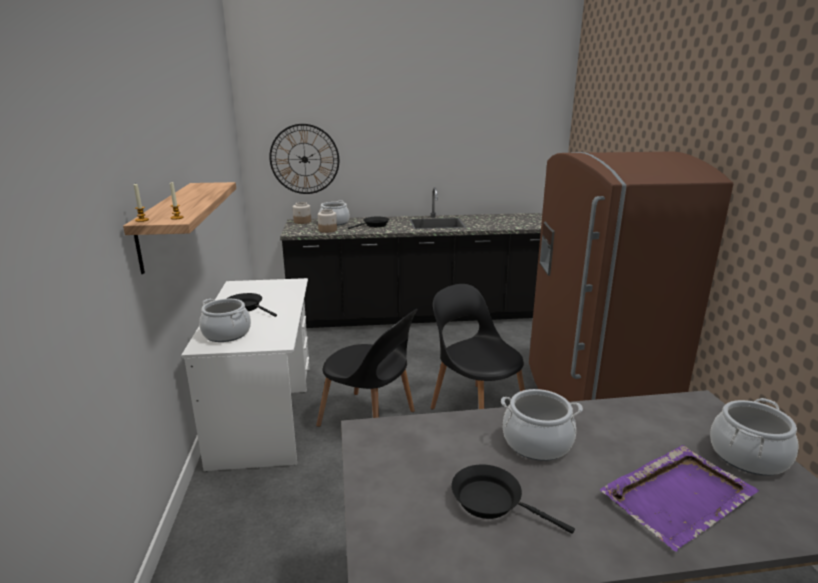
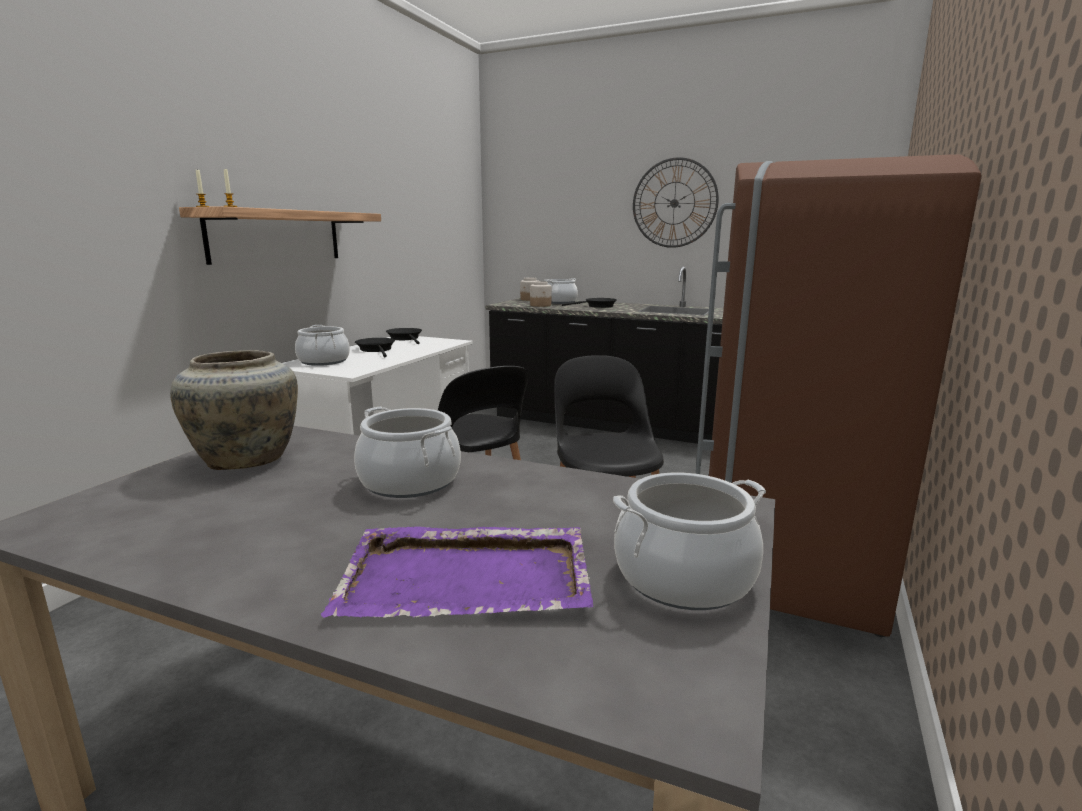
camera: 30 degrees right, 5 degrees down
(304, 159) = (543, 231): wall clock -> wall clock (674, 203)
(403, 463) = (248, 459): none -> beige vase
(492, 501) = (251, 508): black frying pan -> black frying pan (406, 338)

